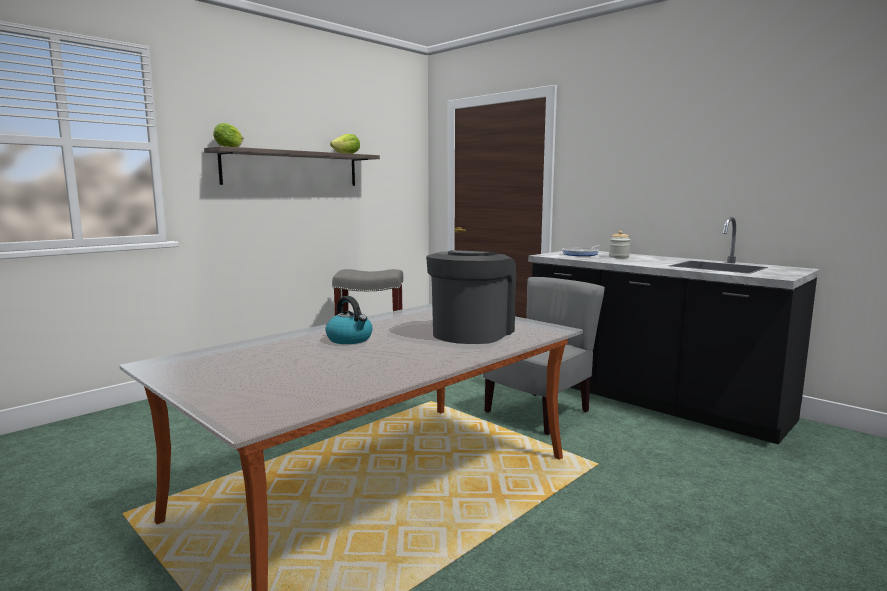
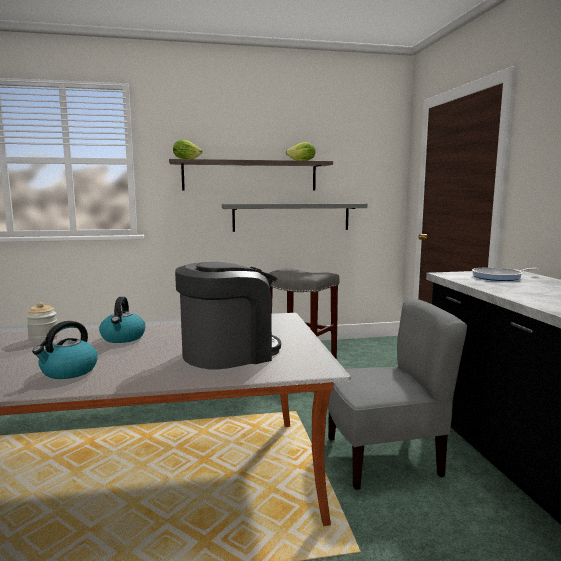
camera: 35 degrees right, 0 degrees up
(334, 214) = (291, 217): none -> grey shelf
(382, 366) = (68, 371): none -> kettle
(619, 257) = (536, 286): jar -> jar (43, 338)

